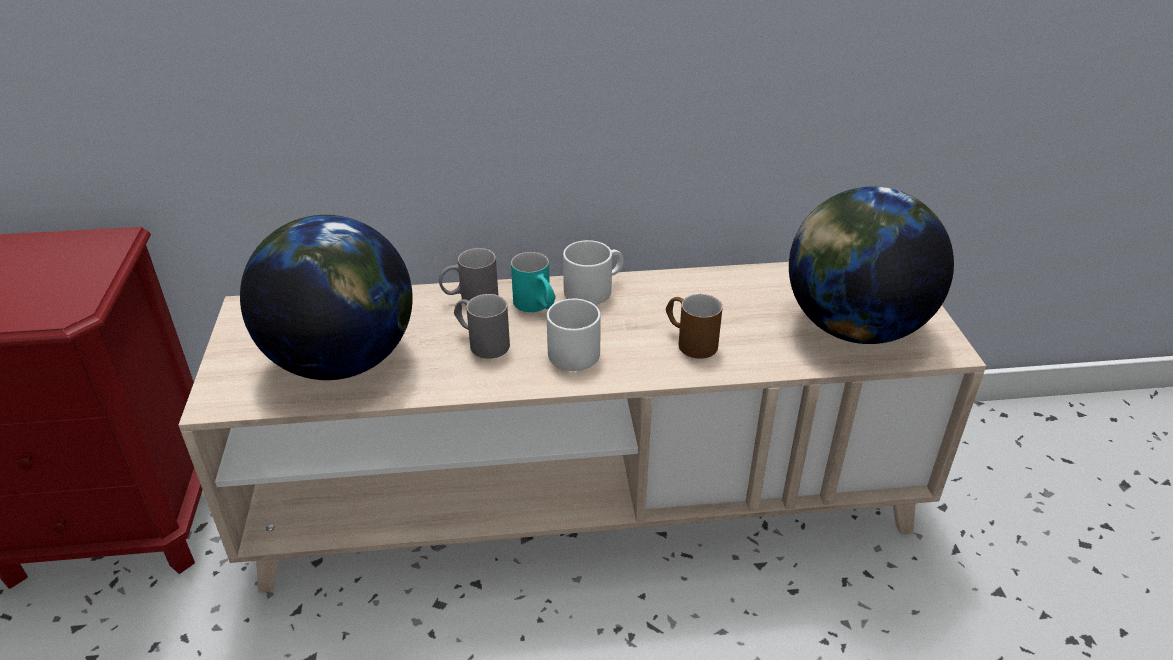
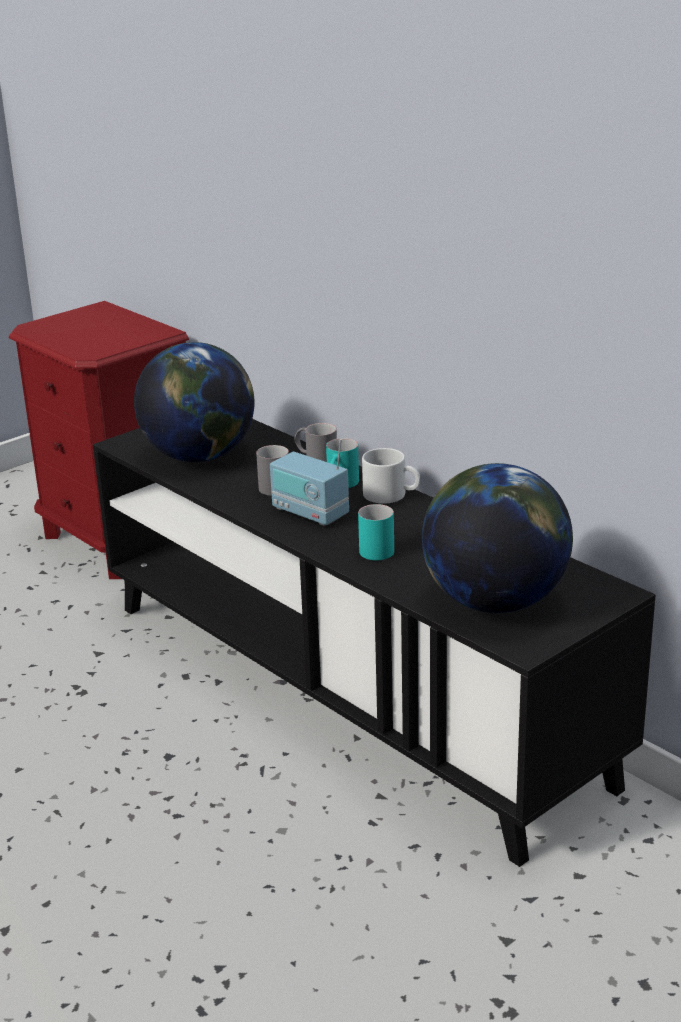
camera: 55 degrees right, 10 degrees down
(571, 348) = (310, 513): white mug -> radio
(586, 501) = (346, 690): beige tv stand -> black tv stand
(689, 341) = (378, 547): brown mug -> turquoise mug

